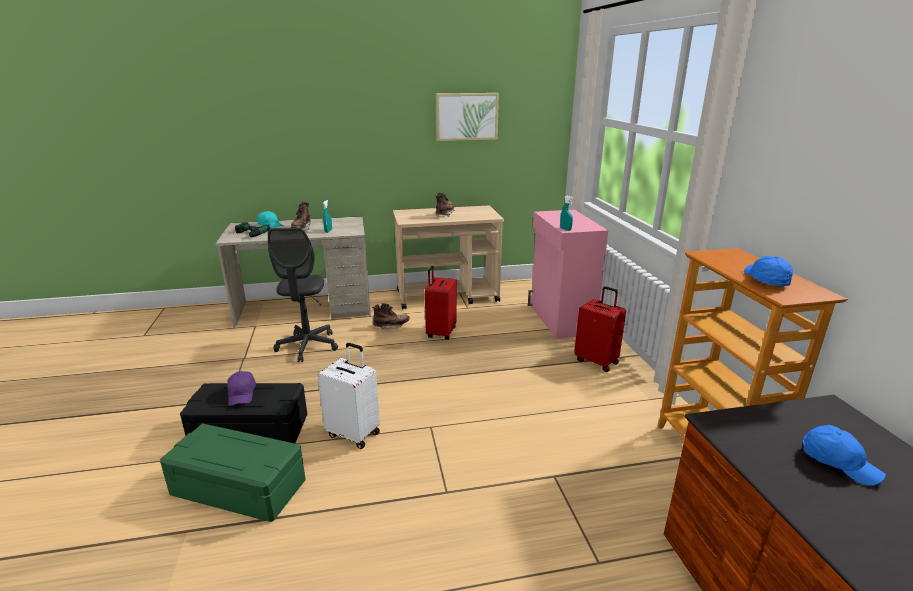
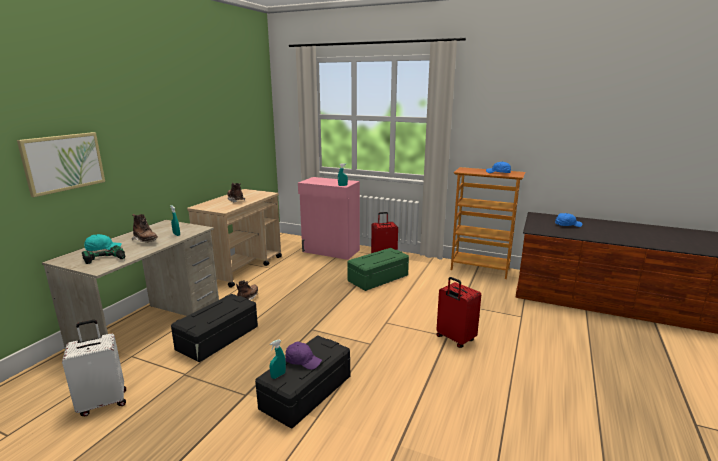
camera: 55 degrees left, 5 degrees down
(210, 391) = (278, 375): none -> turquoise spray bottle
(240, 487) = (372, 410): green storage box -> green storage box (378, 278)
(308, 346) = (218, 338): grey office chair -> black storage box
(354, 433) = (362, 349): white suitcase -> white suitcase (103, 402)
(440, 333) = (287, 286): red suitcase -> red suitcase (454, 339)
(466, 116) = (222, 121): picture -> picture (63, 162)

